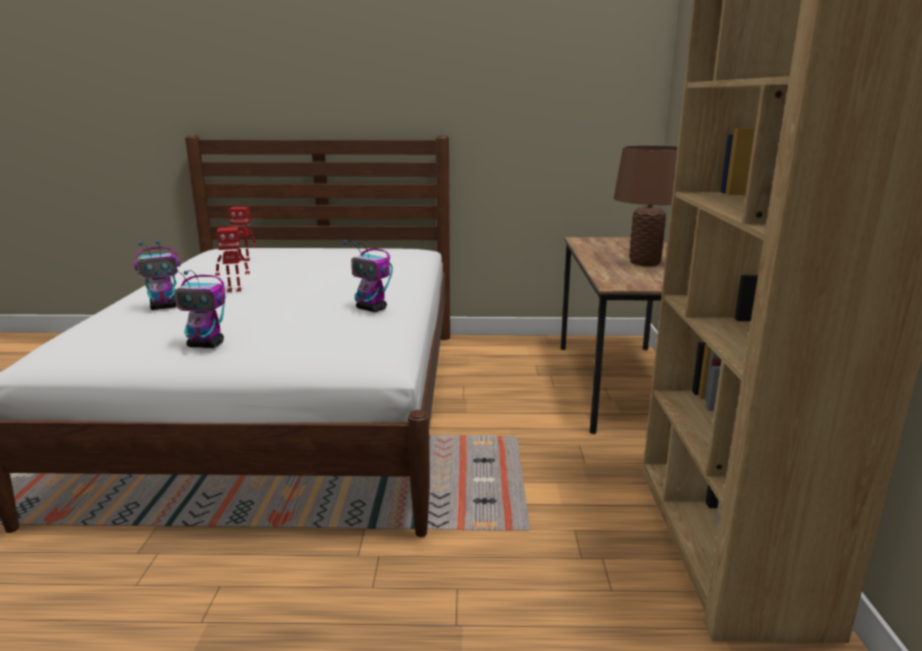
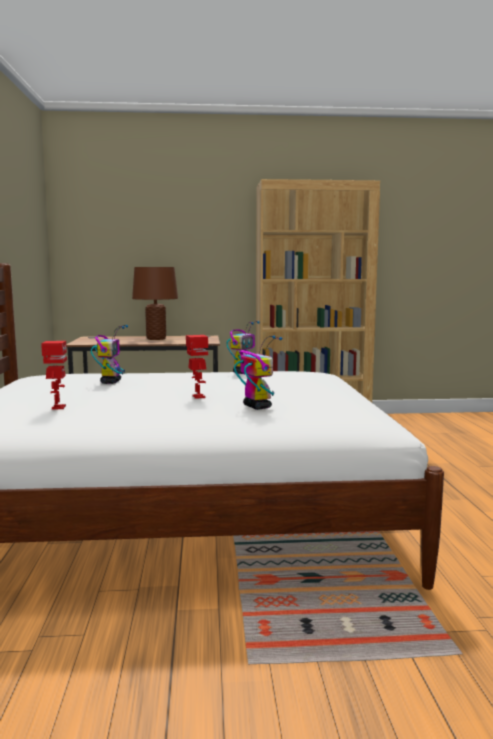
camera: 95 degrees left, 10 degrees down
(206, 345) = (335, 391): toy robot -> toy robot (111, 382)

